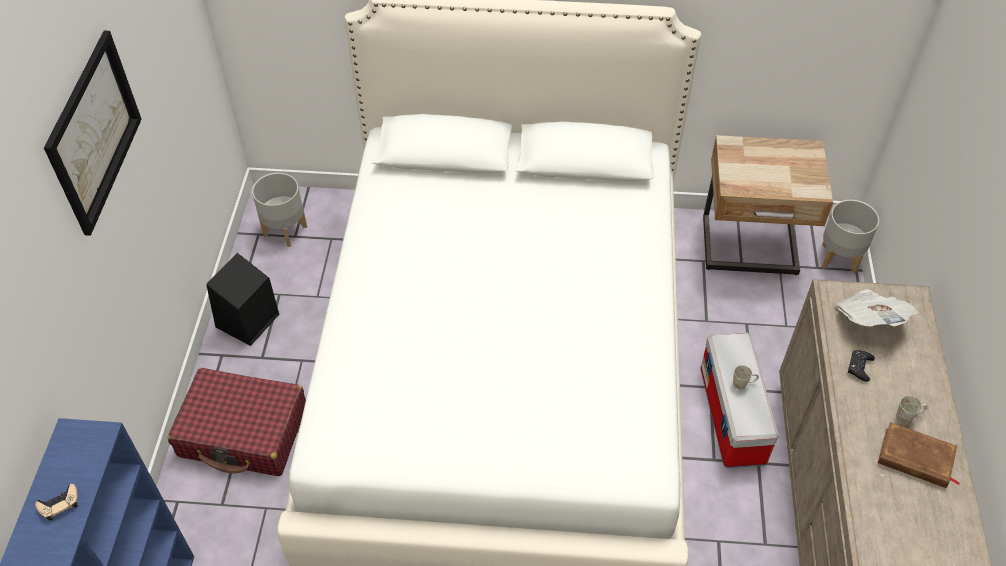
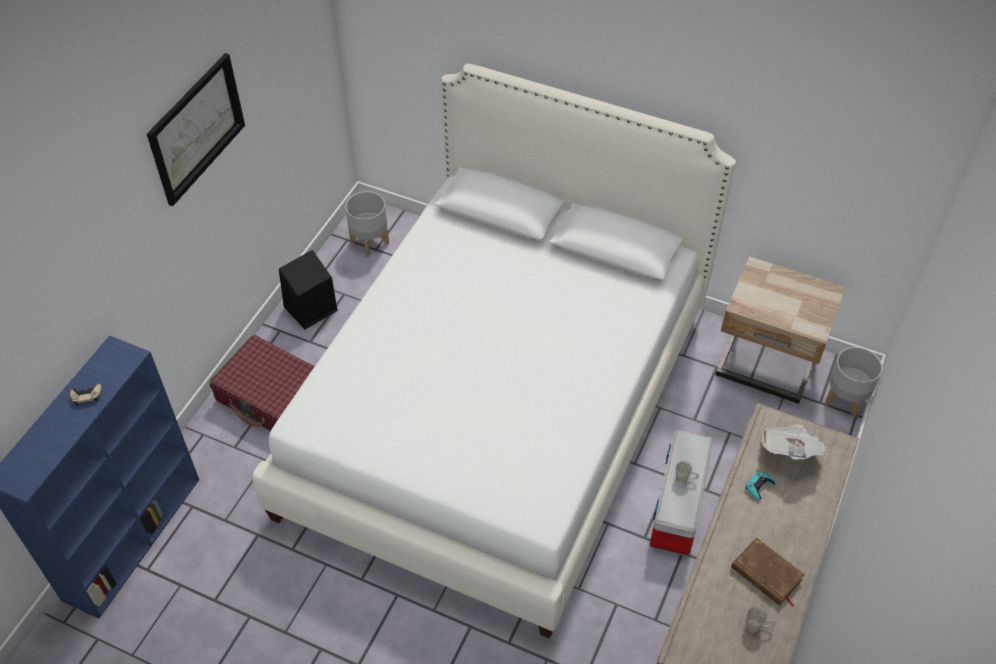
camera: 20 degrees right, 0 degrees up
(860, 367) = (758, 487): black game controller -> turquoise game controller
(908, 416) = (779, 539): white mug -> white mug (757, 626)

